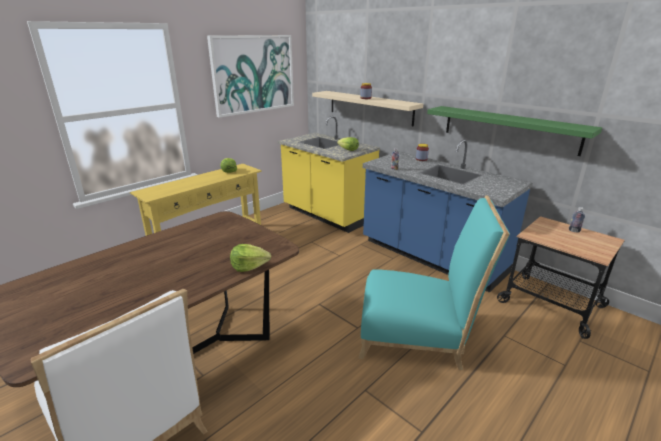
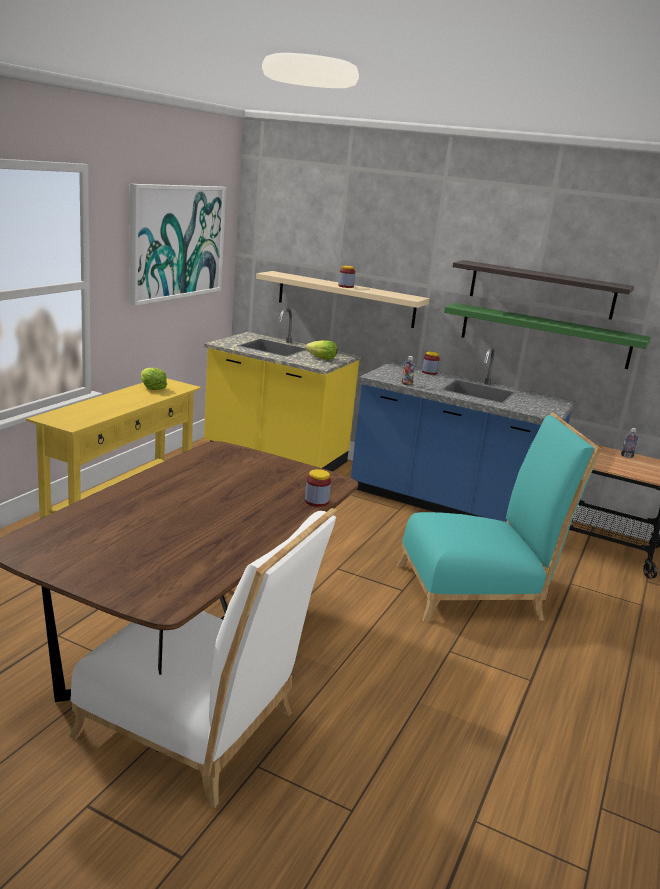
camera: 20 degrees left, 5 degrees down
(249, 266) = (316, 501): lettuce -> jar
(506, 91) = (541, 290): none -> shelf

